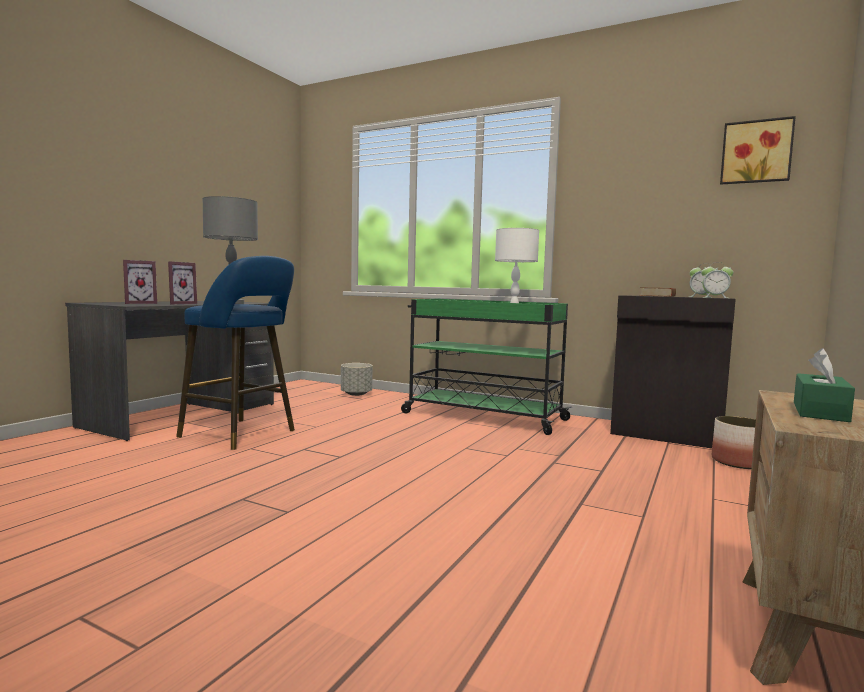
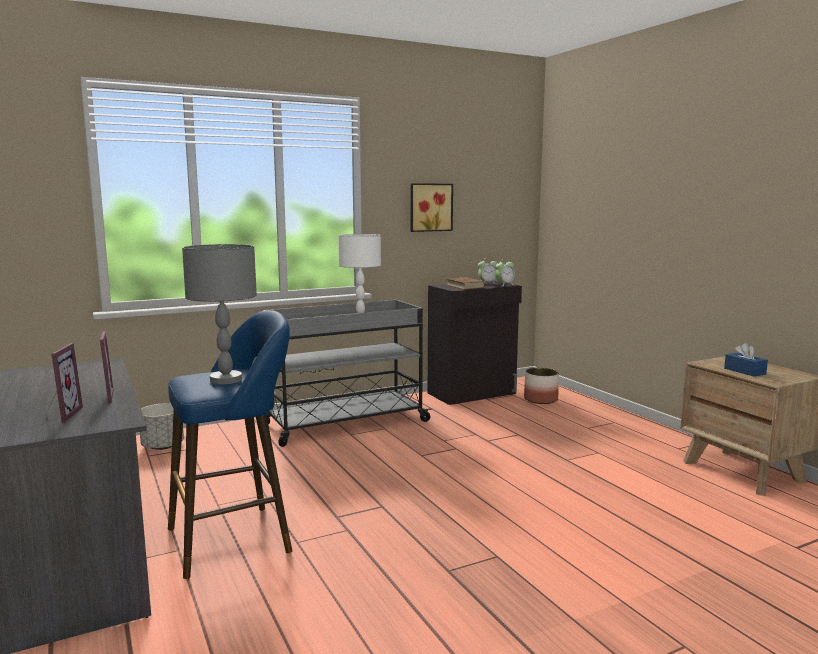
camera: 55 degrees left, 5 degrees up
(482, 416) = (343, 423): green cart -> grey cart
(756, 152) = (499, 171): picture -> picture (430, 207)
(820, 412) = (744, 371): green tissue box -> blue tissue box

